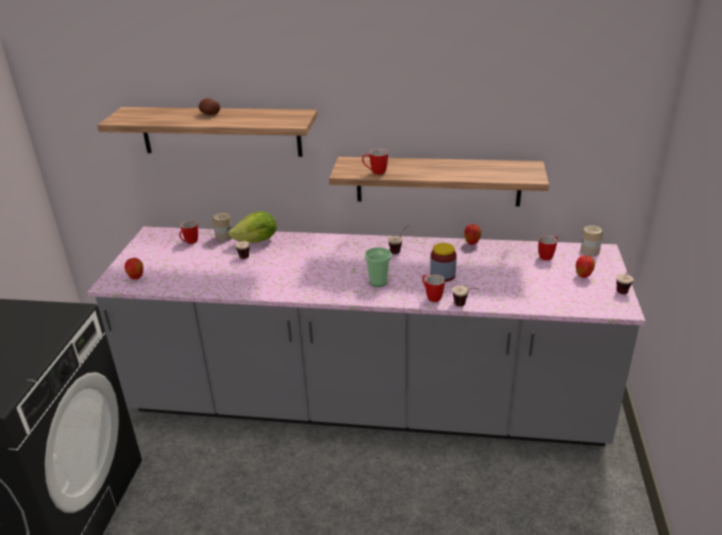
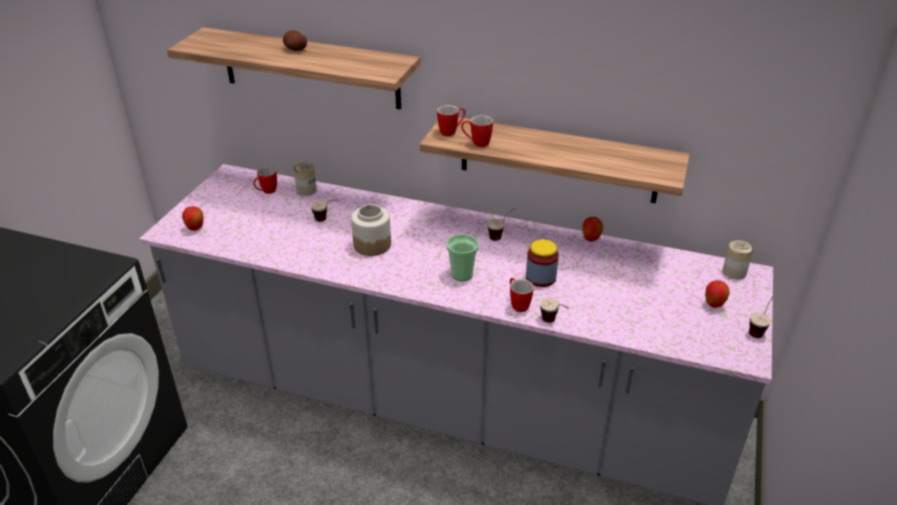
camera: 10 degrees right, 5 degrees up
(257, 241) = (341, 200): lettuce -> none
(295, 270) = (372, 244): none -> jar
(548, 256) = (678, 271): mug -> mug (451, 132)

